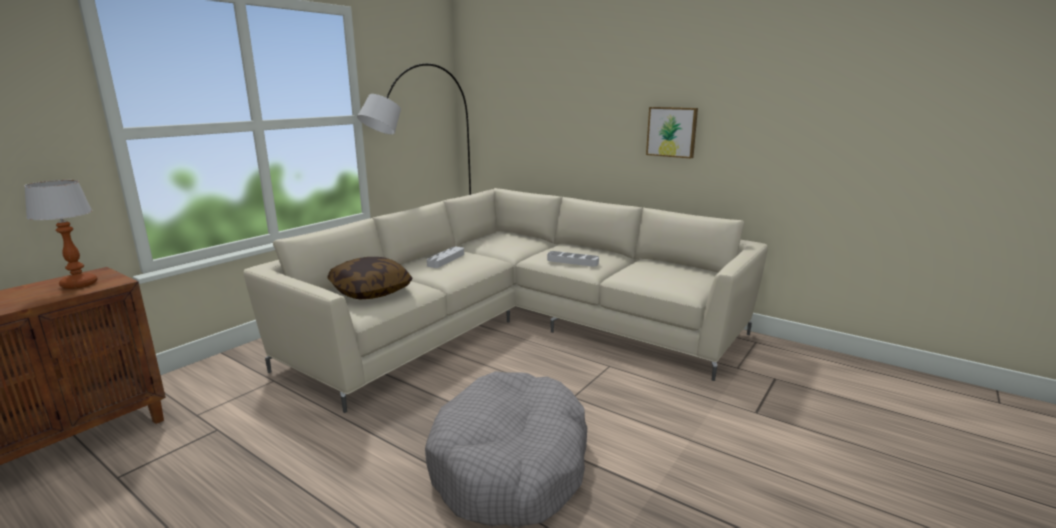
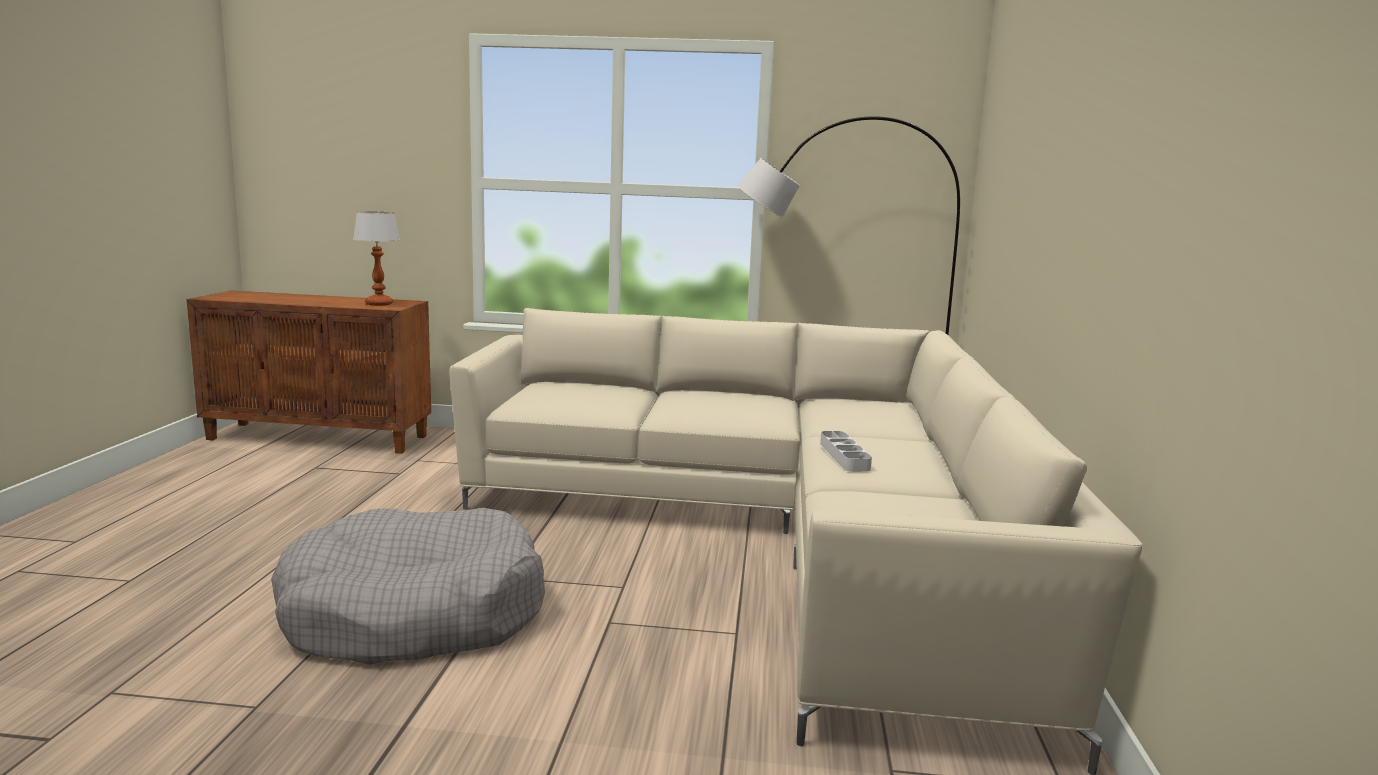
camera: 60 degrees right, 5 degrees down
(371, 291) = (575, 394): pillow -> none
(446, 260) = (728, 401): grey tray -> none
(672, 132) = (1100, 242): picture -> none

